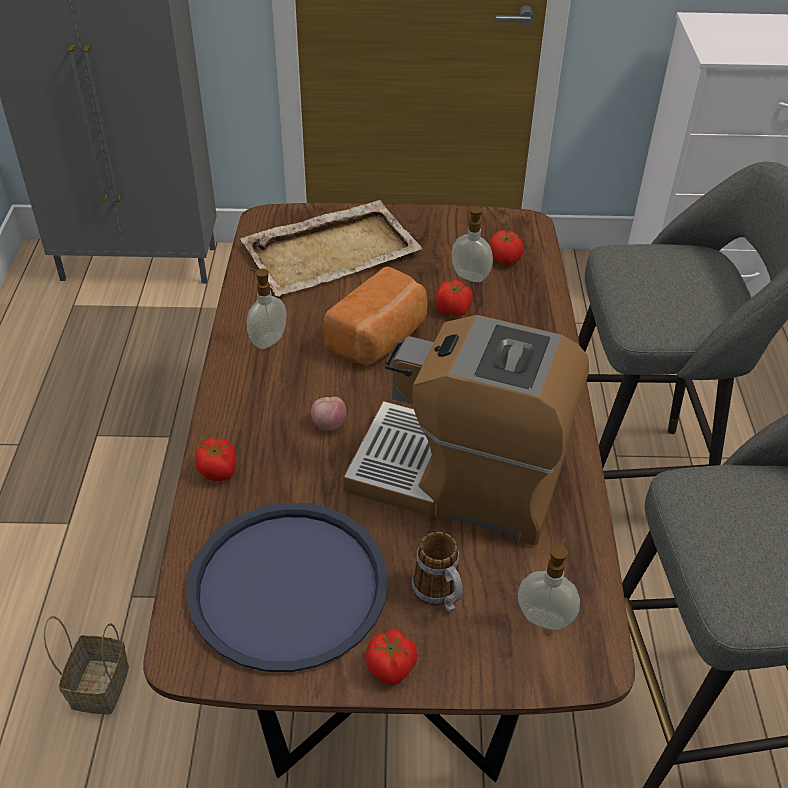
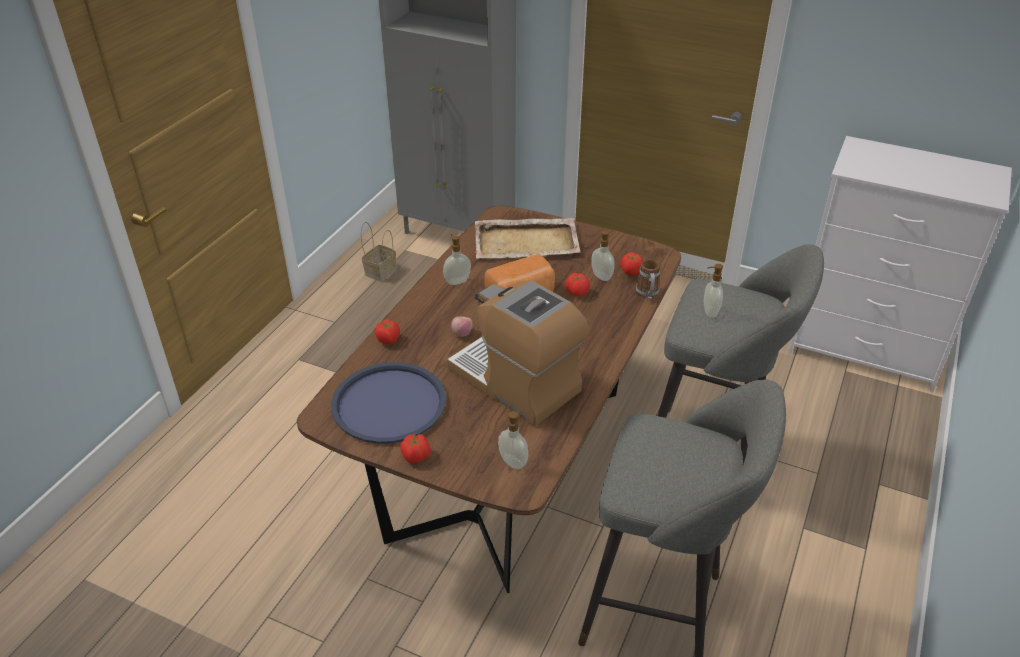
camera: 25 degrees right, 5 degrees down
(99, 684) = (314, 463): basket -> basket (380, 271)
(440, 595) = (464, 433): mug -> mug (647, 295)
(652, 290) = (709, 312): none -> soap dispenser

